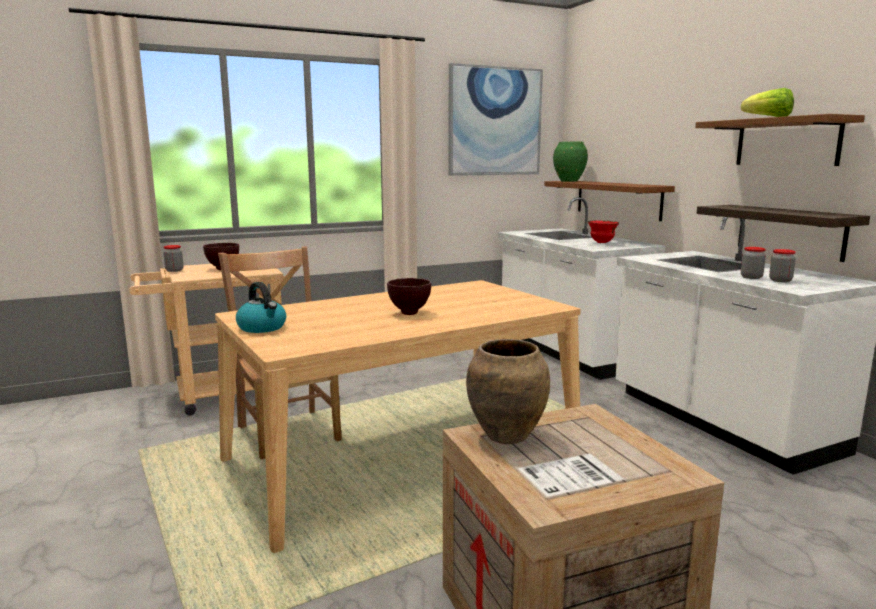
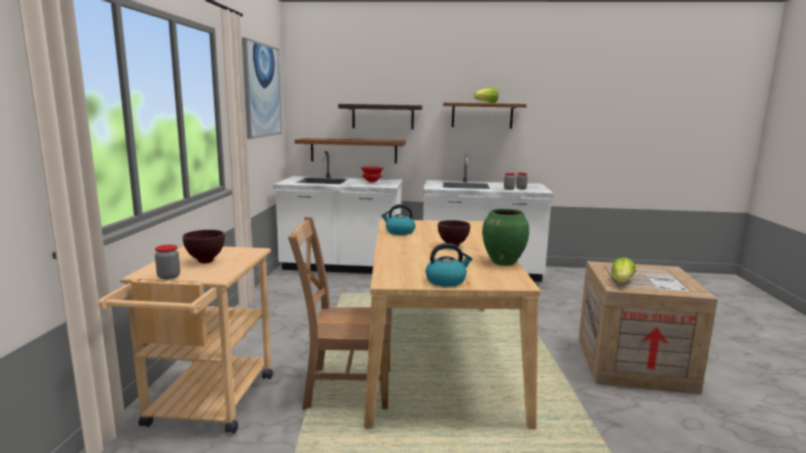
camera: 60 degrees left, 0 degrees up
(436, 292) = (399, 232): none -> kettle
(507, 436) = (621, 282): brown vase -> lettuce
(568, 181) = (312, 139): green vase -> green vase (503, 262)
(790, 231) = (488, 163): shelf -> shelf (383, 116)

